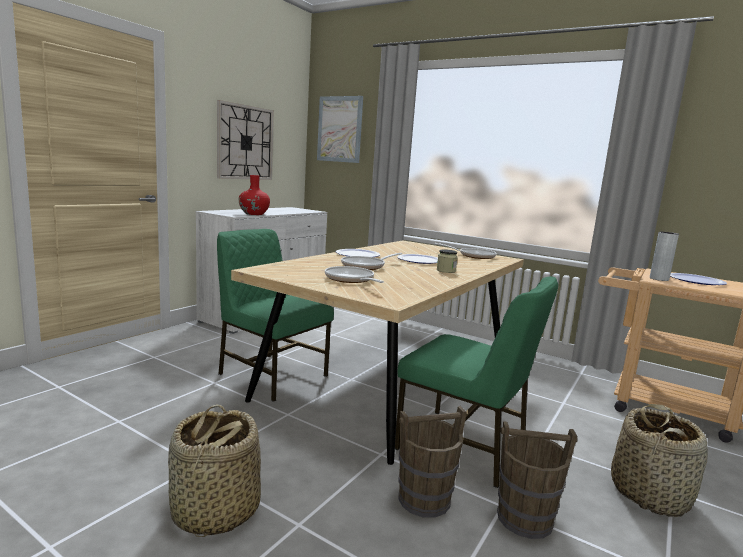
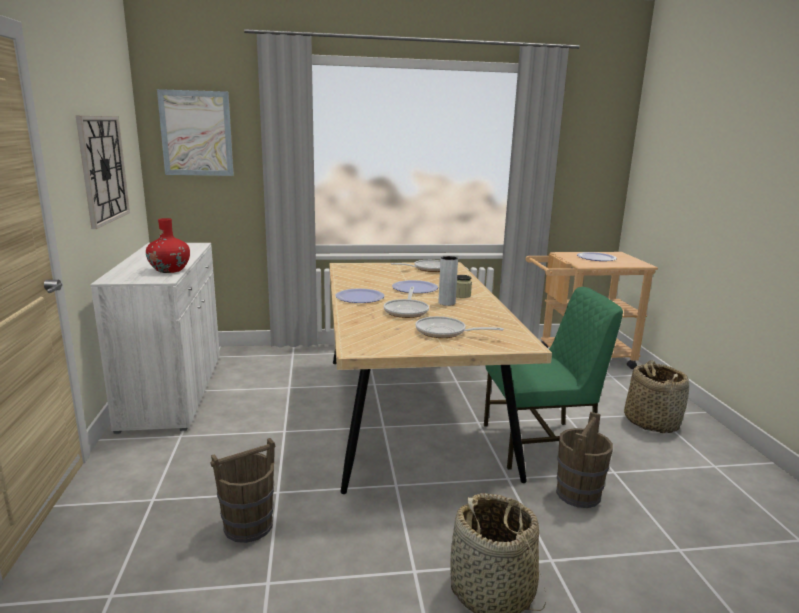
camera: 40 degrees left, 5 degrees up
(271, 375) = (313, 456): green chair -> none
(525, 519) = (633, 473): brown bucket -> brown bucket (249, 526)
(659, 279) = (582, 263): grey vase -> grey vase (446, 303)

